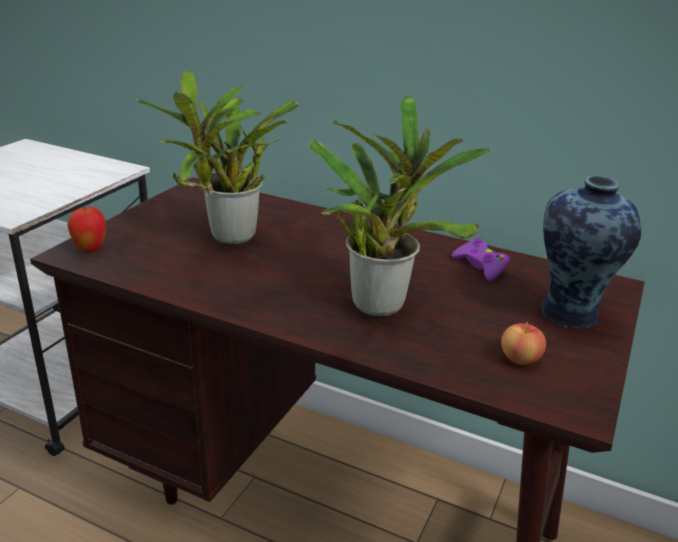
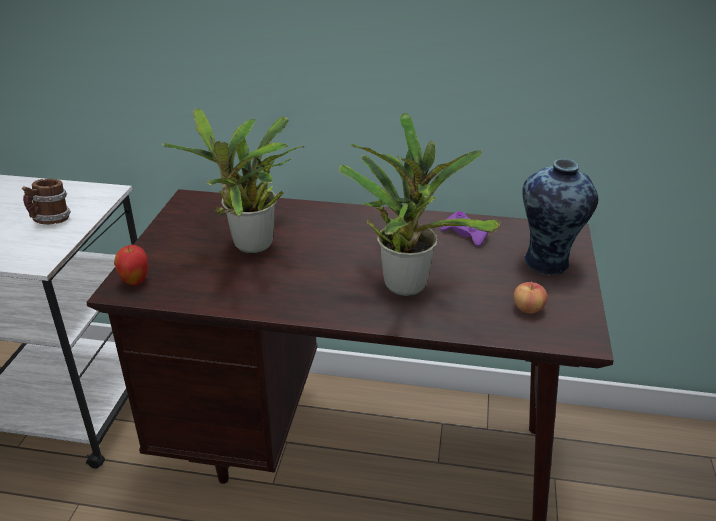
camera: 15 degrees left, 5 degrees up
(51, 184) = (51, 221): none -> mug

